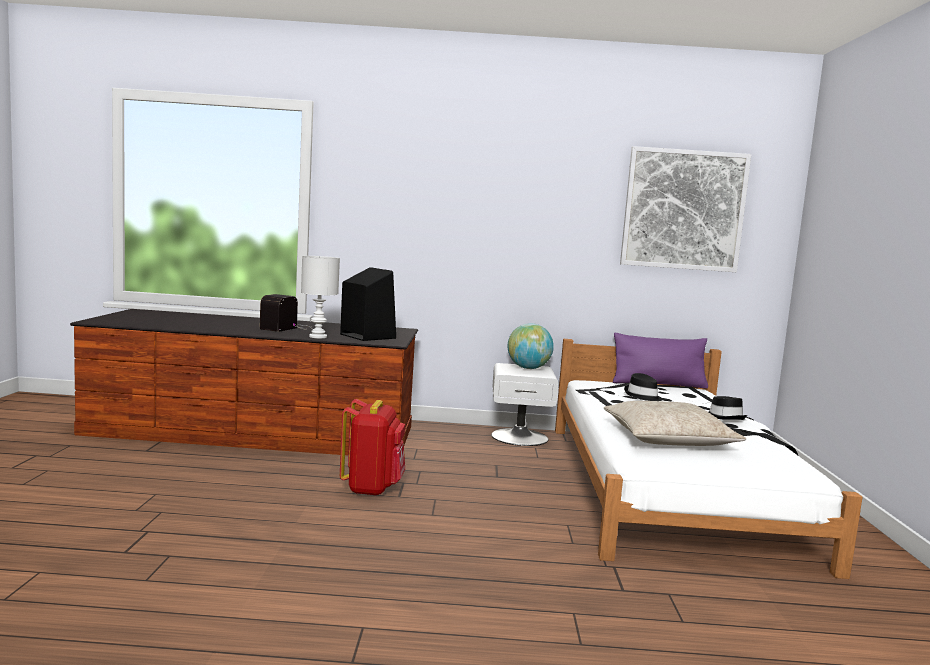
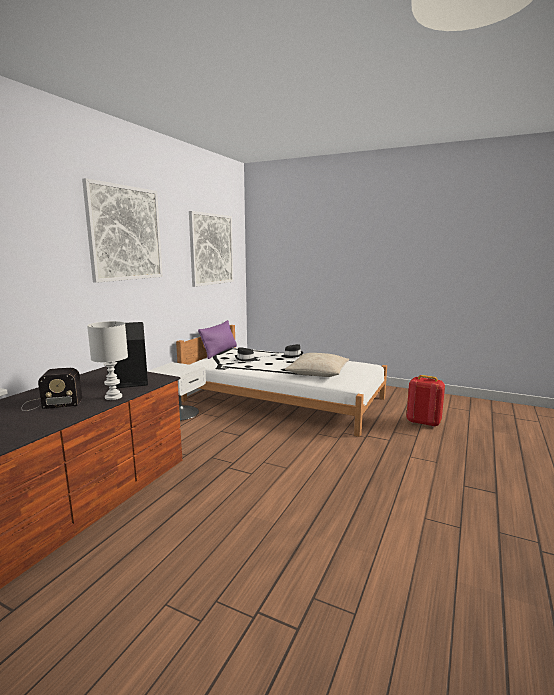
camera: 65 degrees left, 5 degrees up
(287, 327) = (50, 403): radio -> radio turned 60 degrees counterclockwise
(372, 488) = (231, 481): red backpack -> red backpack (423, 422)
(495, 176) = (125, 233): none -> picture
(528, 368) = (173, 367): globe -> none

